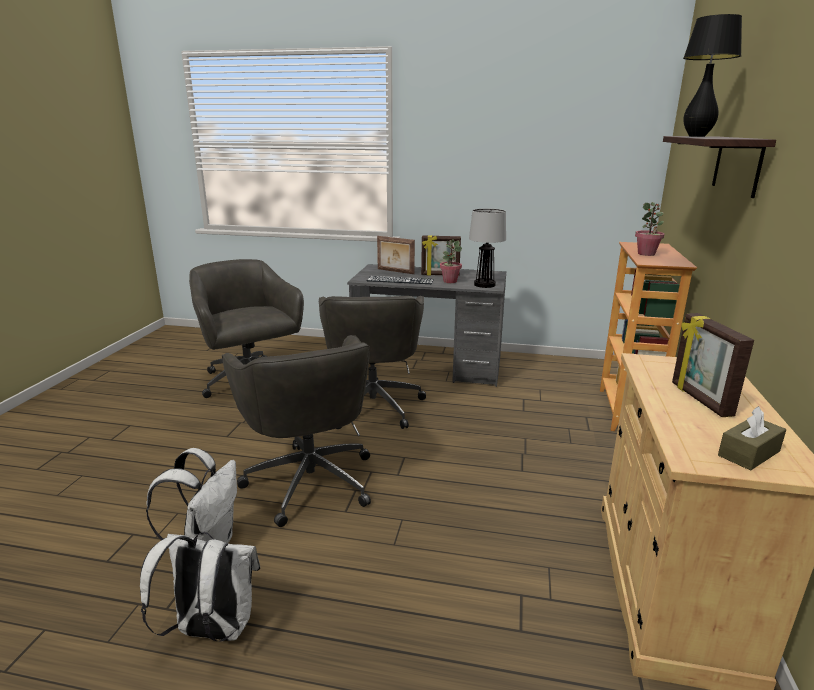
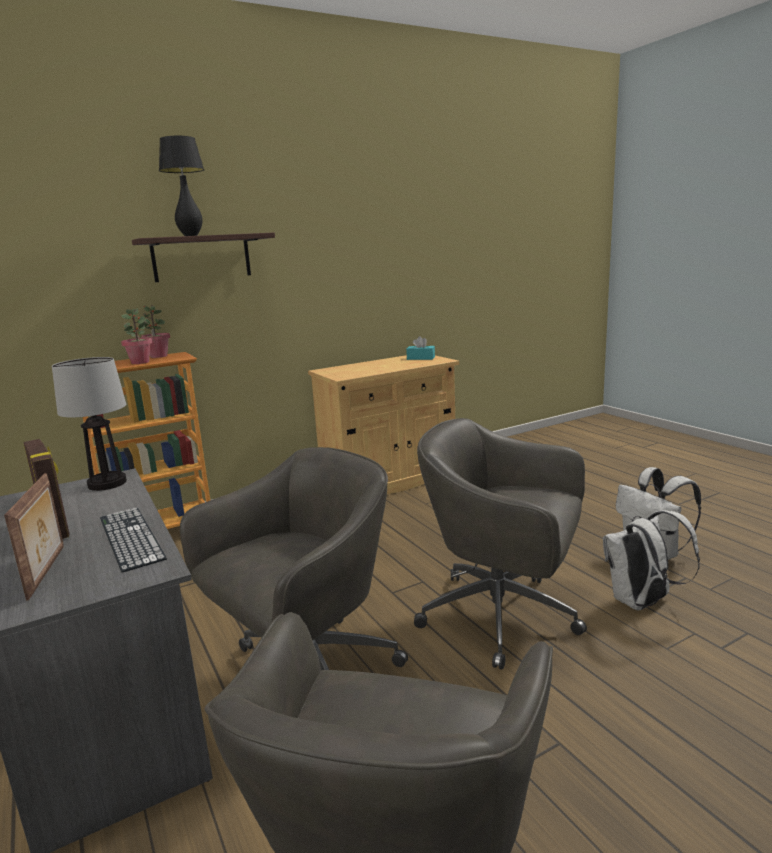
camera: 130 degrees left, 5 degrees down
(310, 479) = (503, 616): grey office chair -> grey office chair turned 90 degrees counterclockwise
(450, 281) = (103, 506): potted plant -> potted plant (158, 356)
(699, 399) = (379, 366): picture frame -> none
(748, 453) = (420, 358): brown tissue box -> turquoise tissue box

